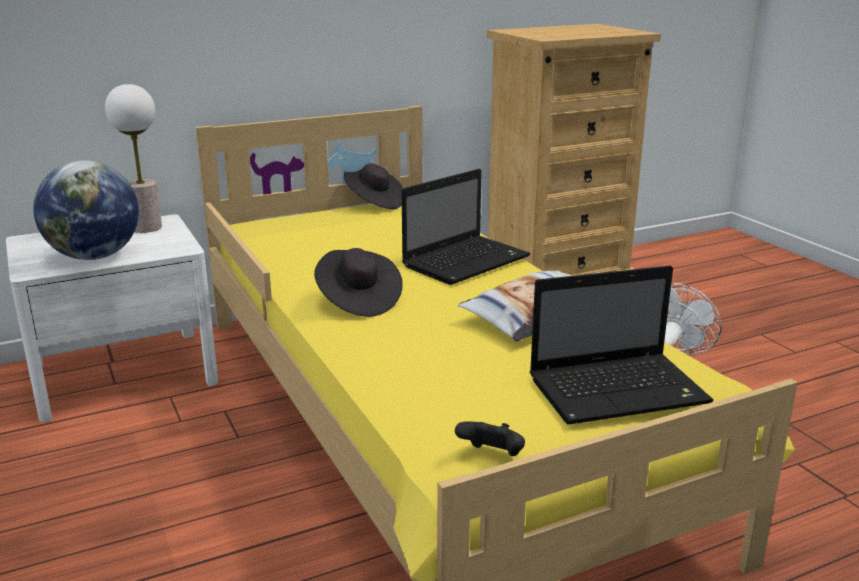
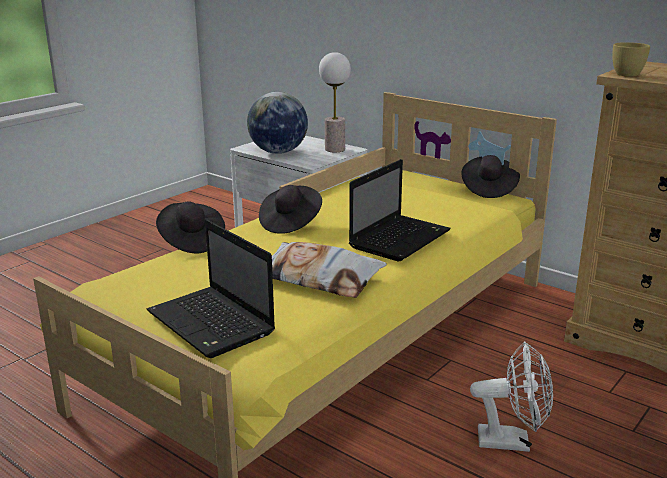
camera: 65 degrees right, 0 degrees up
(349, 369) = (191, 242): none -> black hat
(467, 261) = (400, 238): laptop -> laptop turned 75 degrees counterclockwise
(492, 456) = (104, 298): black game controller -> none
(544, 37) = (625, 74): none -> yellow cup

